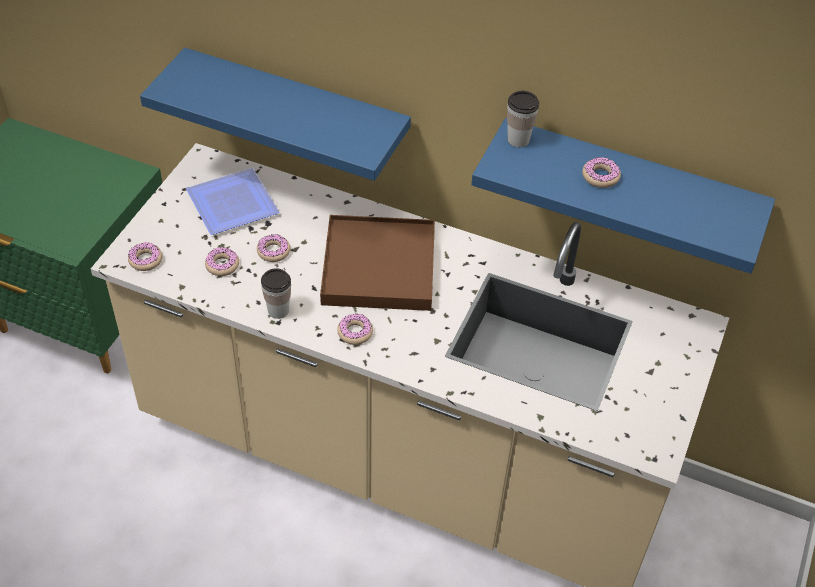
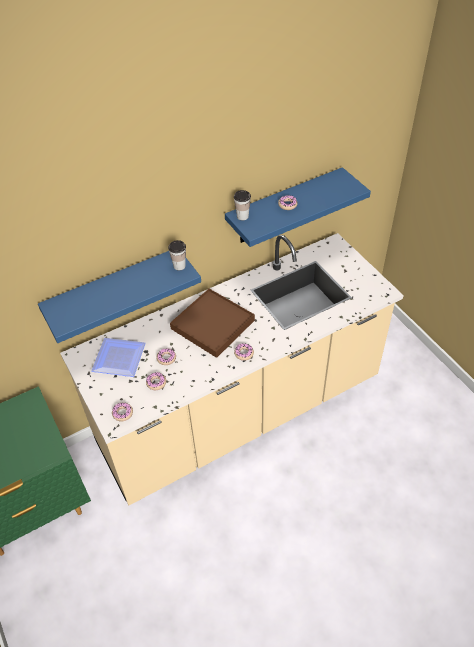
camera: 50 degrees left, 0 degrees up
(278, 310) = (205, 375): cup -> cup (179, 266)

